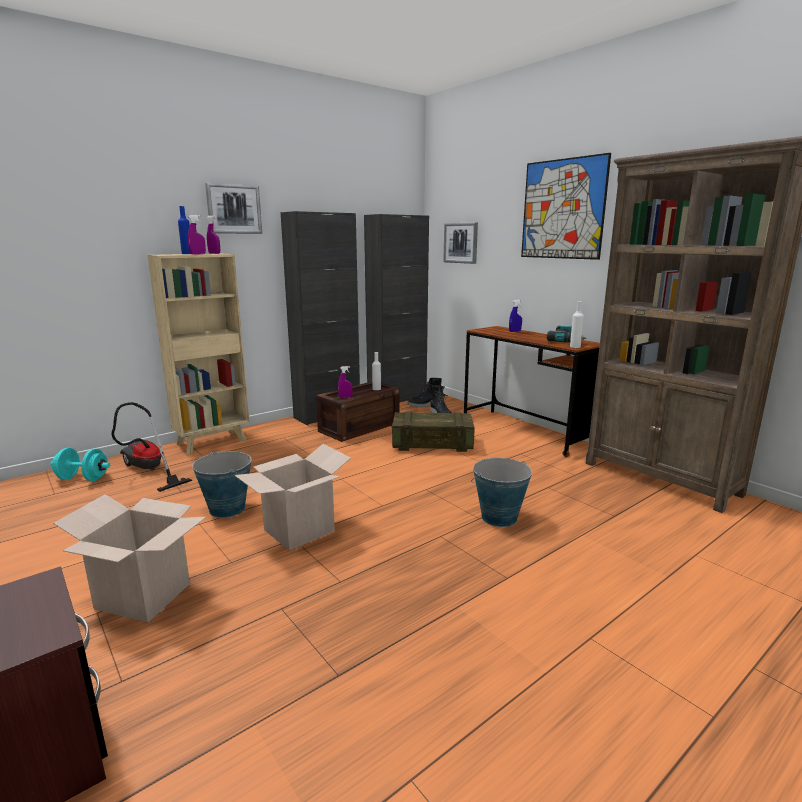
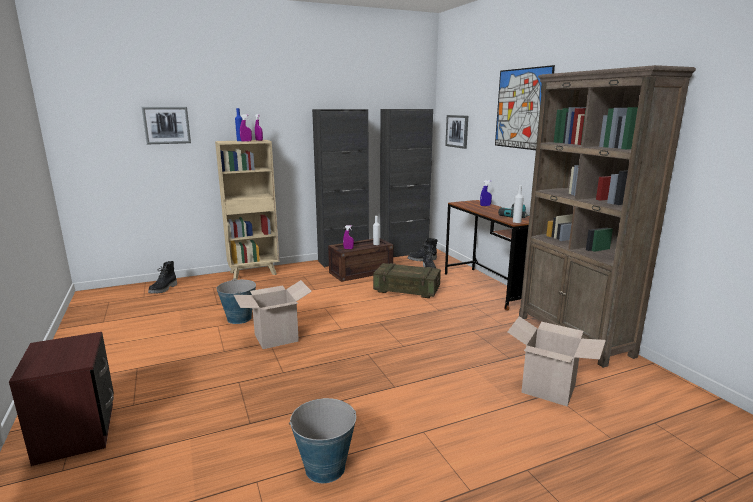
camera: 15 degrees right, 0 degrees up
(83, 478) = (164, 289): turquoise dumbbell -> black boot
(143, 596) = (165, 363): cardboard box -> cardboard box (548, 389)
(148, 470) = (204, 288): vacuum cleaner -> none
(234, 209) = (278, 108): picture -> picture (166, 125)
(498, 517) = (418, 347): bucket -> bucket (324, 468)

